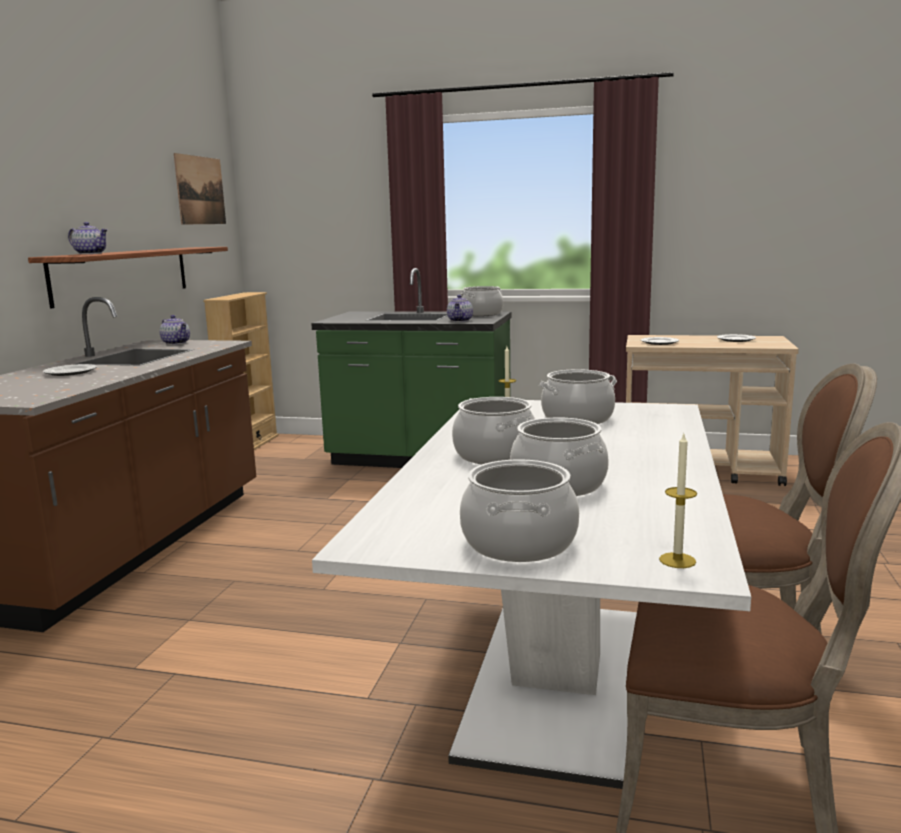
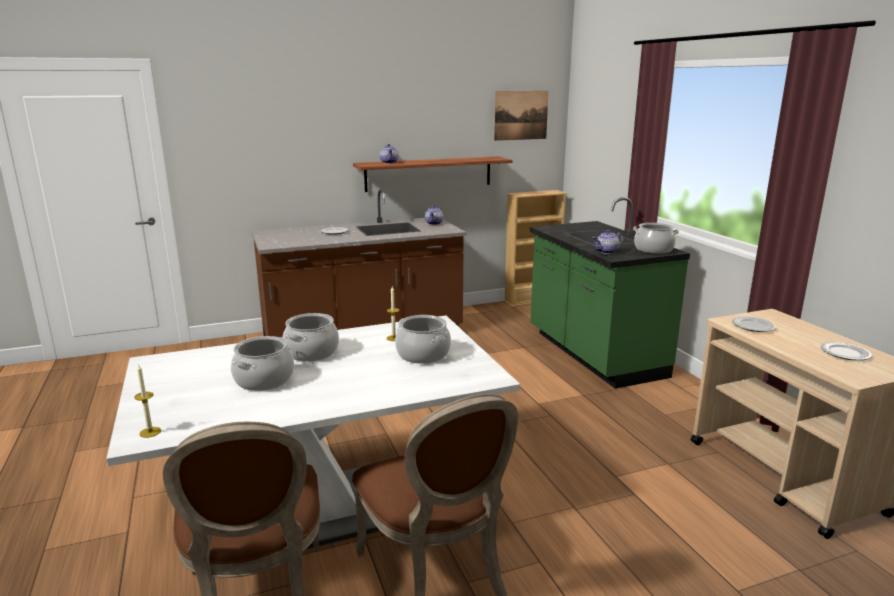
camera: 55 degrees right, 5 degrees up
(520, 543) = (163, 391): cooking pot -> none

